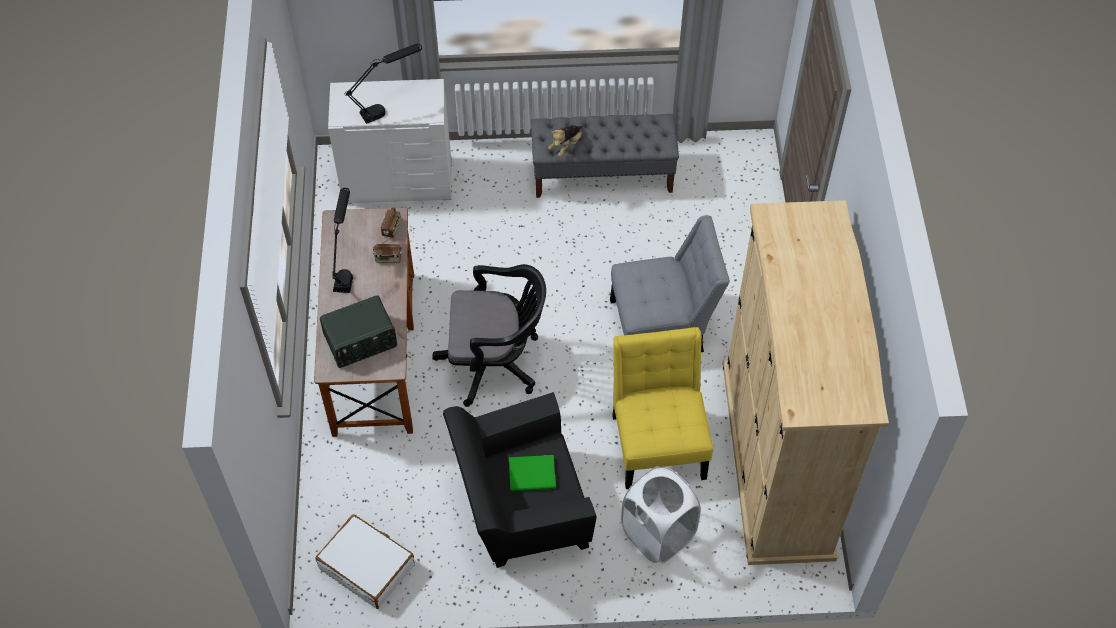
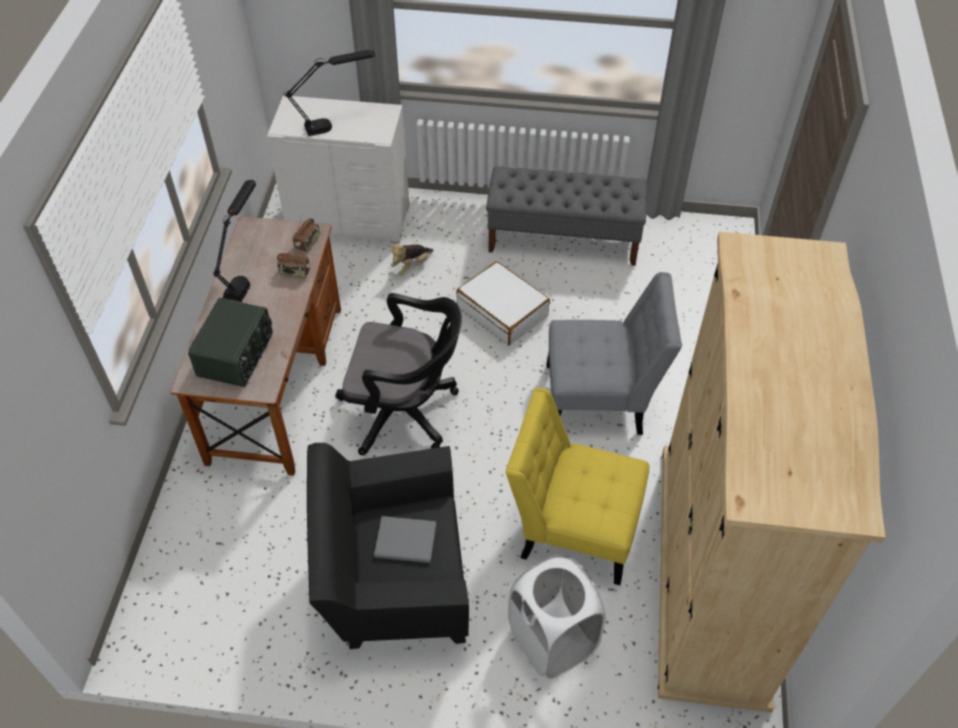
camera: 10 degrees right, 5 degrees down
(361, 342) = (237, 355): radio -> radio turned 60 degrees counterclockwise
(367, 566) = (199, 622): white suitcase -> white suitcase (503, 311)
(533, 475) = (407, 542): green book -> grey book
(566, 145) = (524, 194): plush toy -> plush toy (411, 266)
(658, 440) = (573, 527): yellow chair -> yellow chair turned 75 degrees counterclockwise

